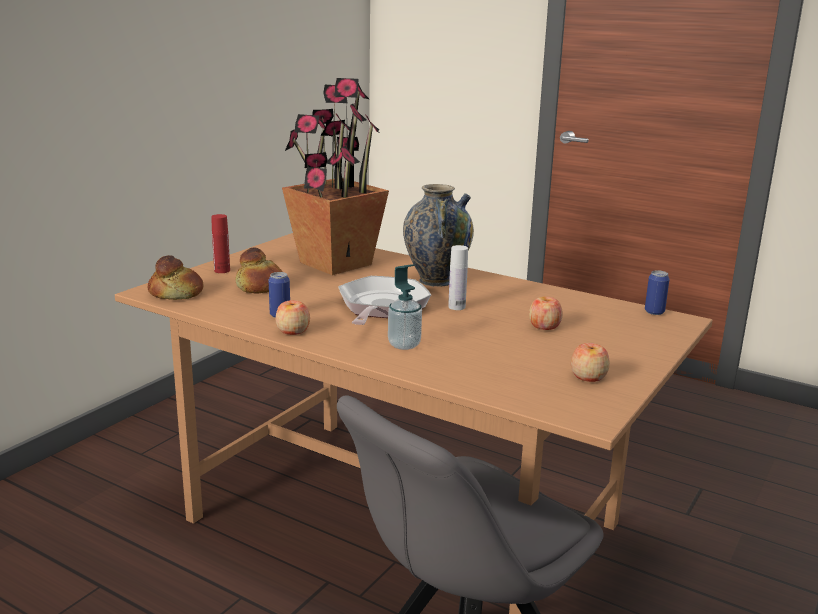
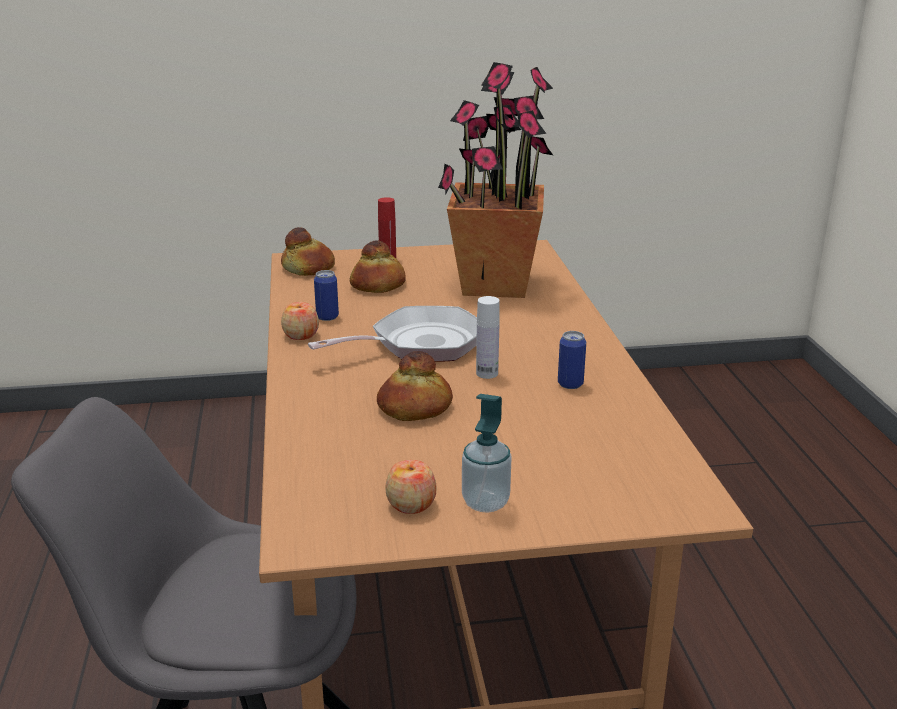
camera: 50 degrees right, 5 degrees up
(404, 345) = (345, 388): soap dispenser -> soap dispenser (485, 502)
(436, 280) = (541, 338): vase -> none
(468, 337) = (415, 407): none -> bread
(544, 326) = (516, 433): apple -> none
(654, 312) = (693, 480): can -> can (570, 384)

